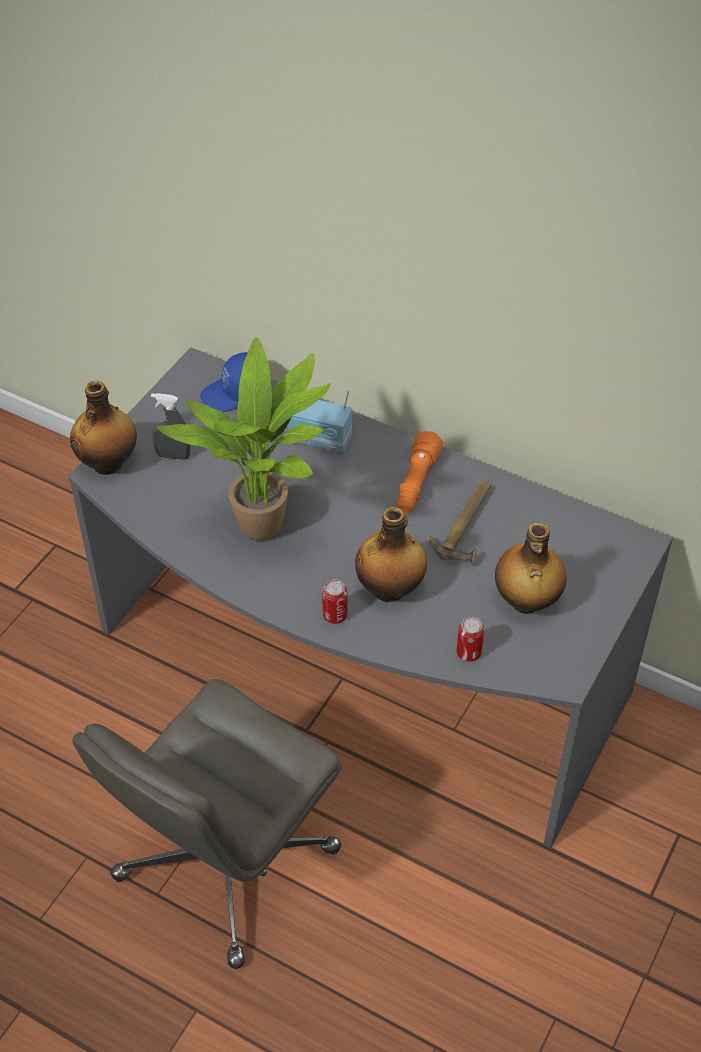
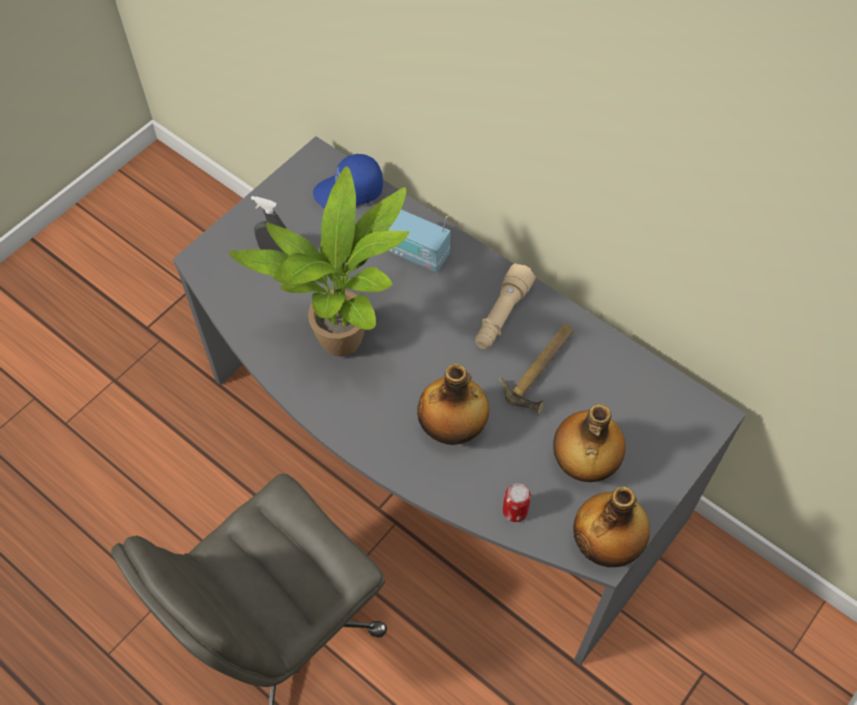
camera: 10 degrees right, 10 degrees up
(109, 463) = (213, 250): bottle -> bottle (606, 545)
(335, 615) = (393, 449): can -> none
(416, 483) = (501, 315): orange flashlight -> beige flashlight

